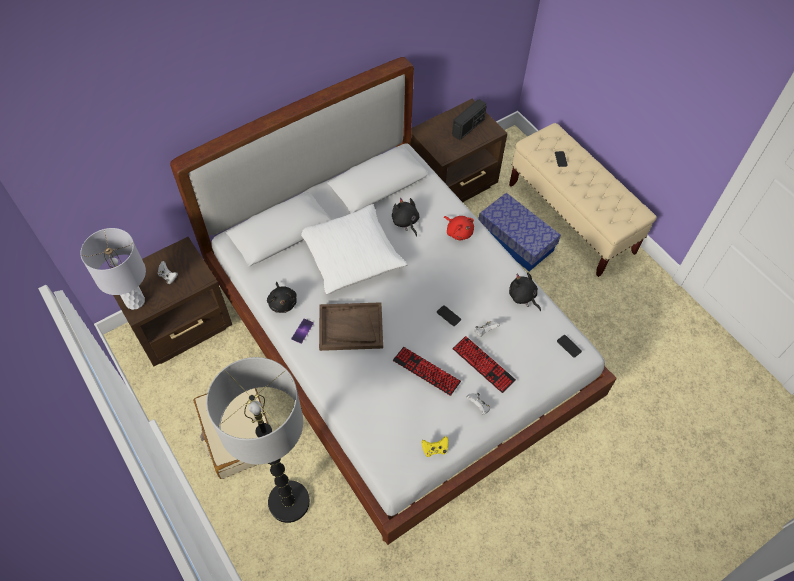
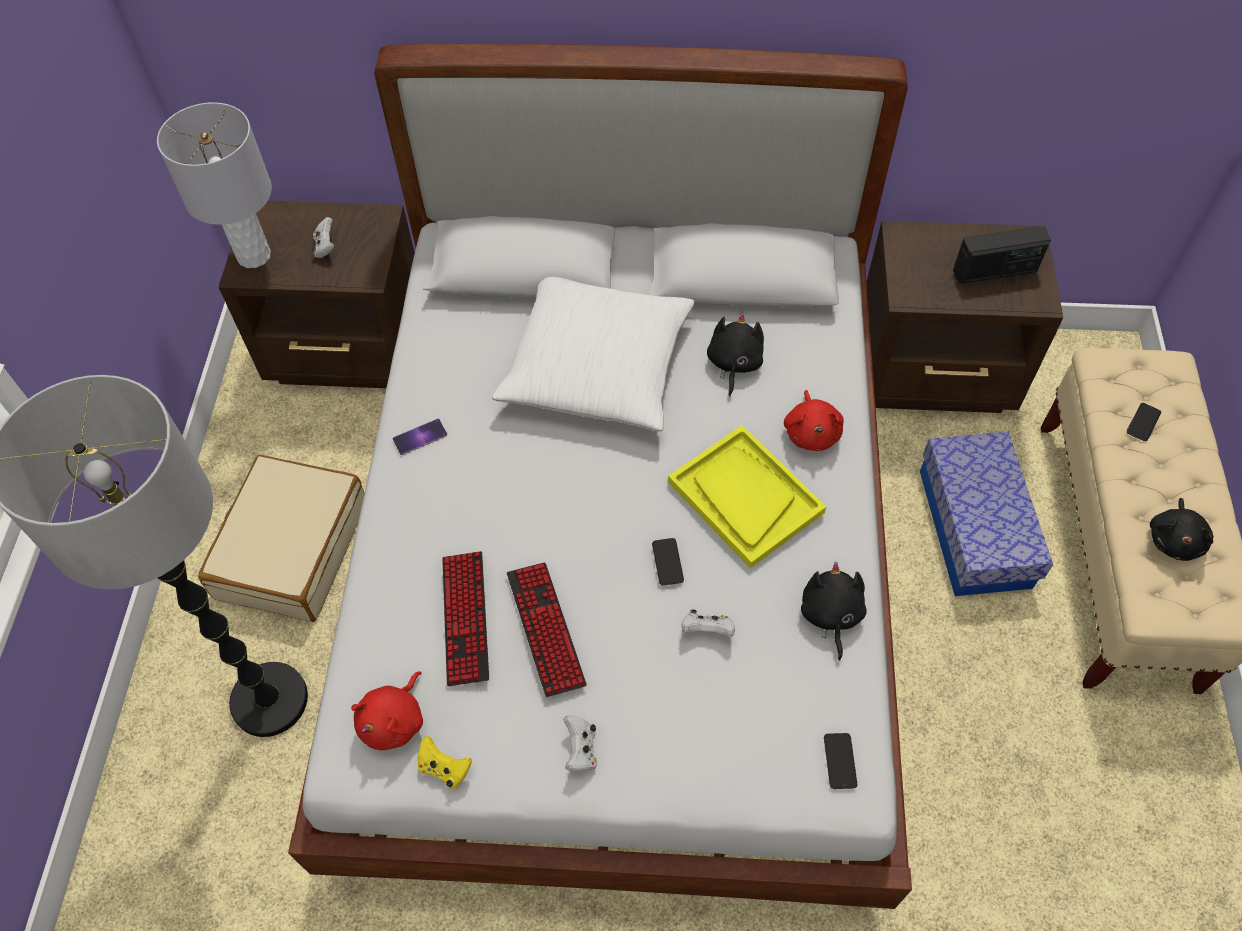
camera: 40 degrees right, 0 degrees up
(283, 302) = (431, 376): black plush toy -> black plush toy (1174, 539)
(350, 327) = (493, 478): brown tray -> none
(399, 446) = (394, 720): none -> red plush toy
(456, 272) = (745, 497): none -> yellow tray
(483, 364) = (653, 685): keyboard -> keyboard (465, 618)

